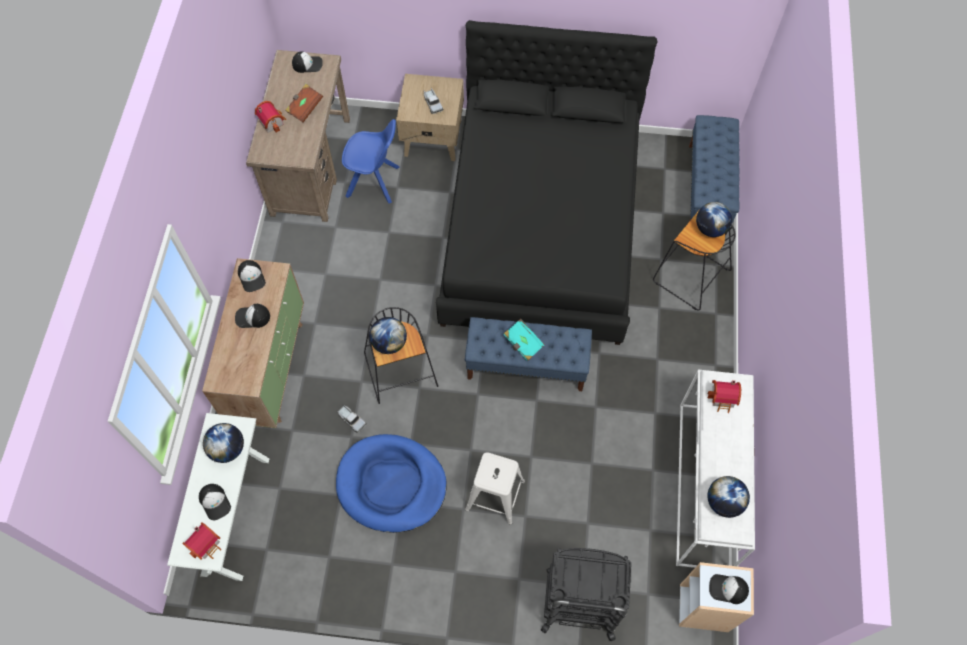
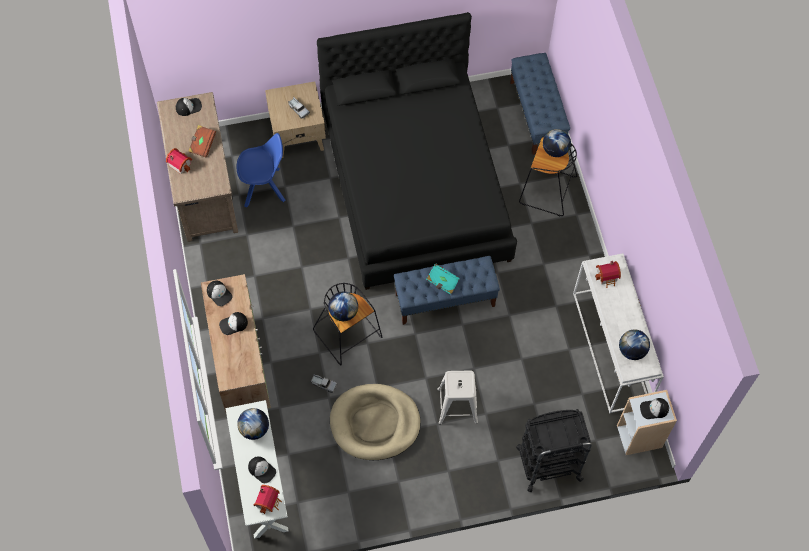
camera: 20 degrees left, 0 degrees up
(391, 484) = (375, 423): blue dog bed -> beige dog bed

